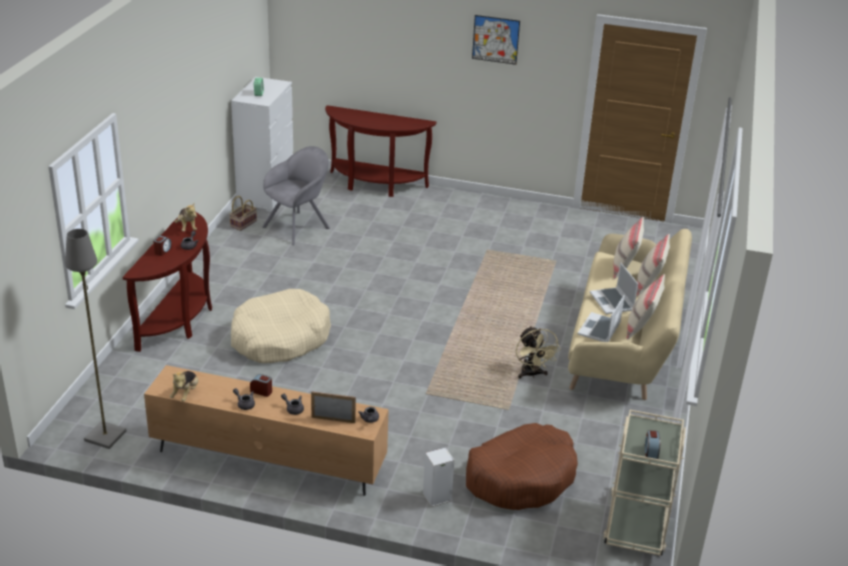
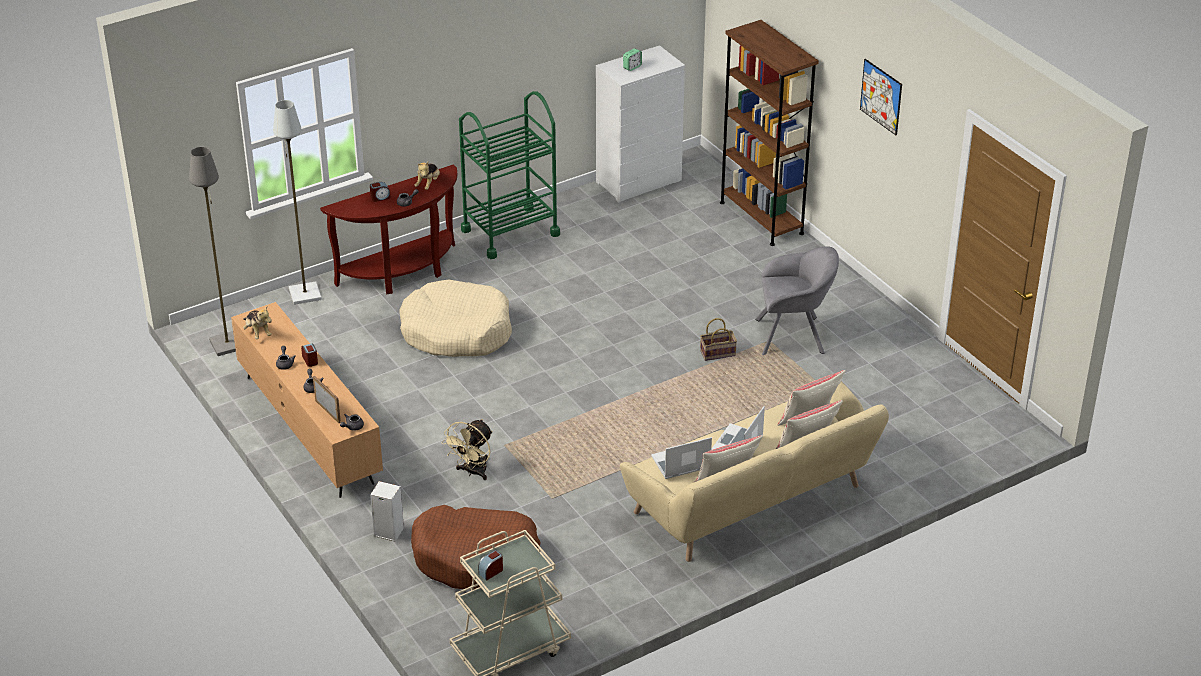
camera: 45 degrees right, 5 degrees up
(121, 369) = (304, 295): none -> grey floor lamp
(186, 393) = (257, 332): plush toy -> plush toy turned 90 degrees counterclockwise
(222, 259) = (510, 232): none -> green cart
(243, 223) = (577, 204): basket -> basket (718, 353)
(299, 226) = (623, 230): grey armchair -> grey armchair (794, 336)
(375, 185) = (761, 218): brown console table -> brown bookcase
(532, 374) = (621, 480): beige fan -> beige fan (472, 472)

